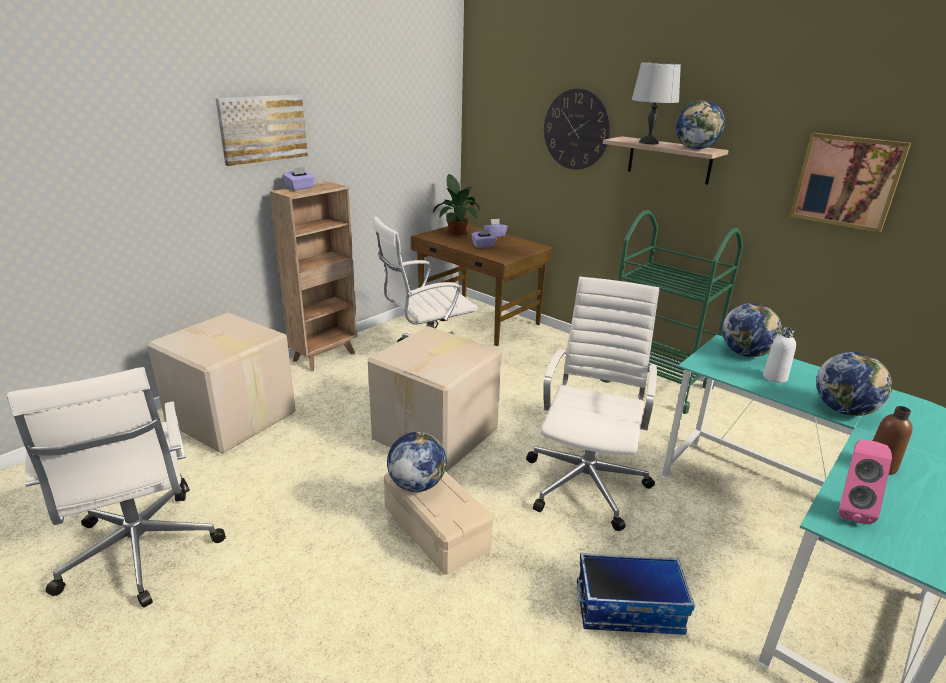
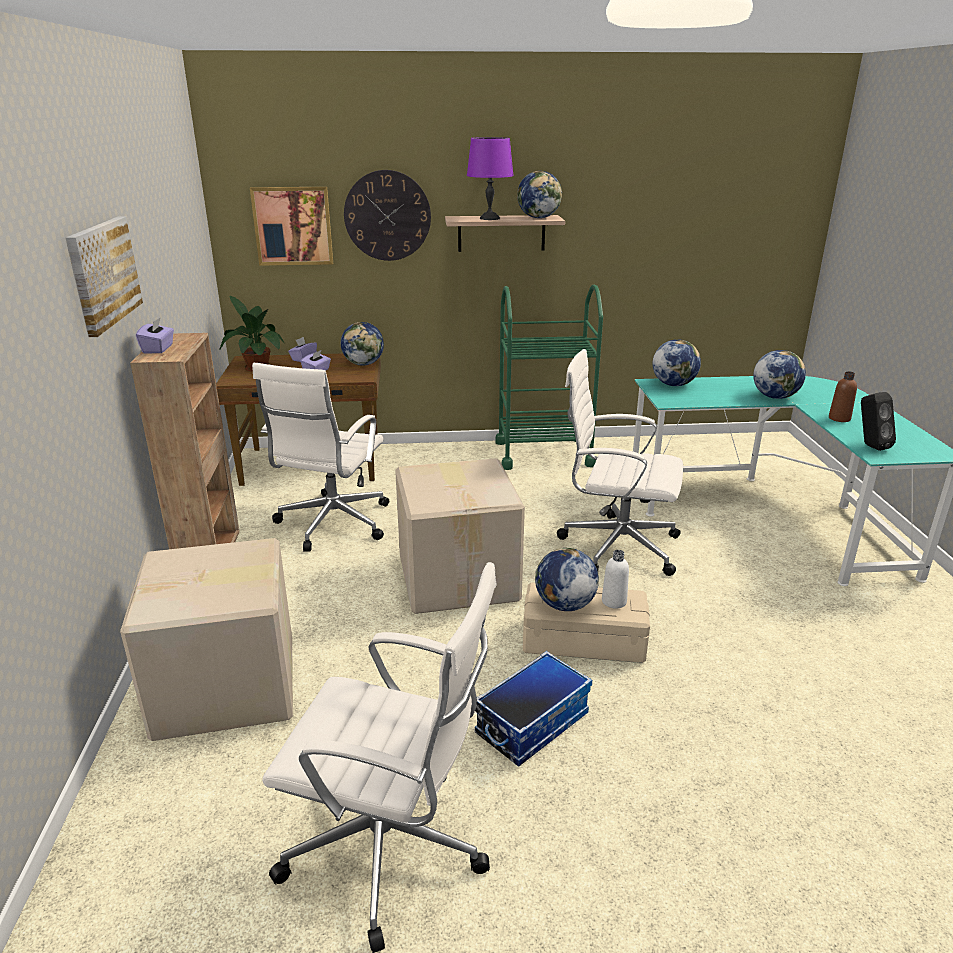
camera: 45 degrees left, 0 degrees up
(523, 250) = (364, 364): none -> globe
(586, 482) = (616, 546): white office chair -> white office chair turned 45 degrees counterclockwise
(629, 608) = (757, 603): storage box -> storage box (532, 723)
(648, 142) = (490, 218): grey table lamp -> purple table lamp
(774, 377) = (714, 393): white bottle -> white bottle (614, 601)
(847, 181) = (659, 227): picture -> picture (293, 226)
(849, 509) = (869, 446): pink speaker -> black speaker

